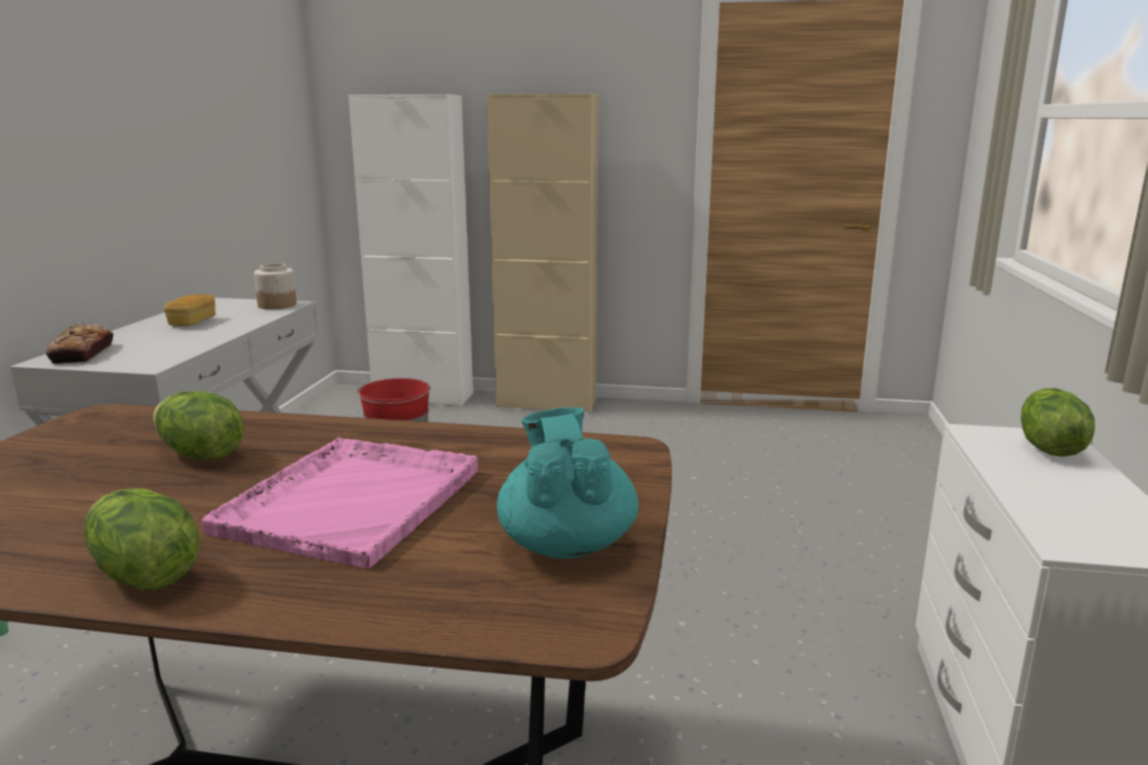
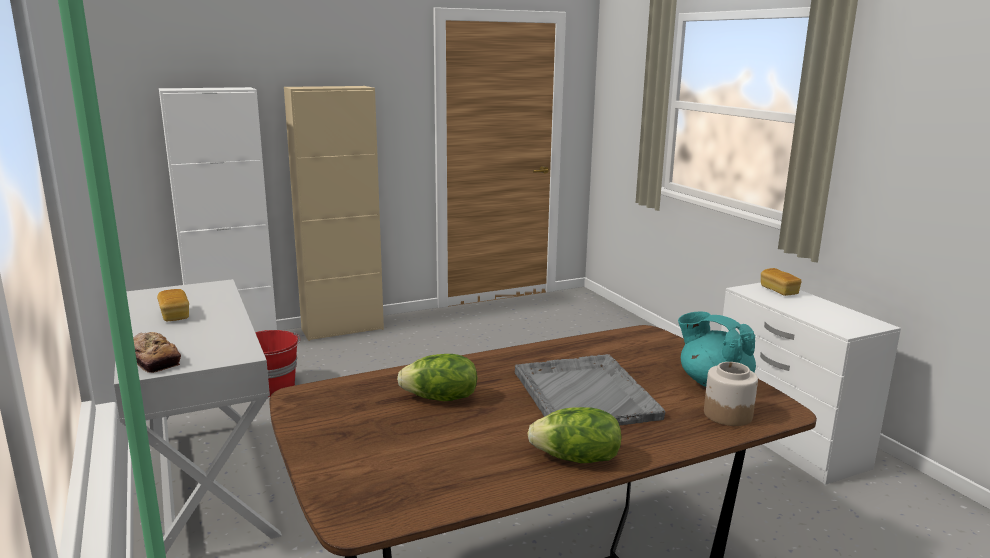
camera: 35 degrees left, 0 degrees up
(277, 305) = (210, 288): jar -> jar (727, 414)
(354, 500) = (584, 394): pink tray -> grey tray
(1047, 448) = (779, 291): lettuce -> bread

